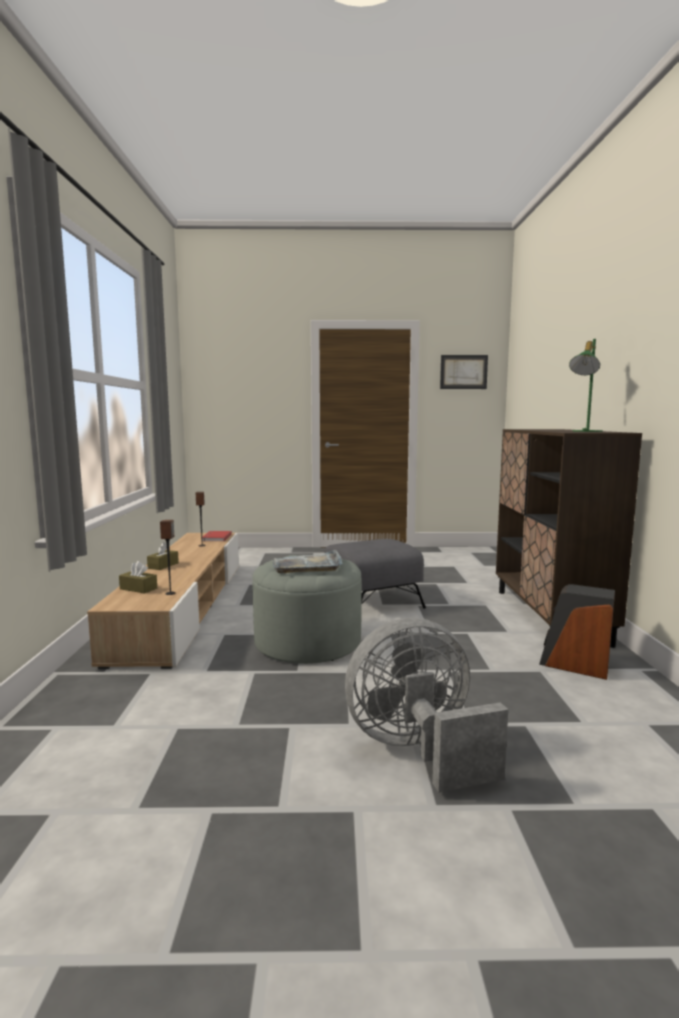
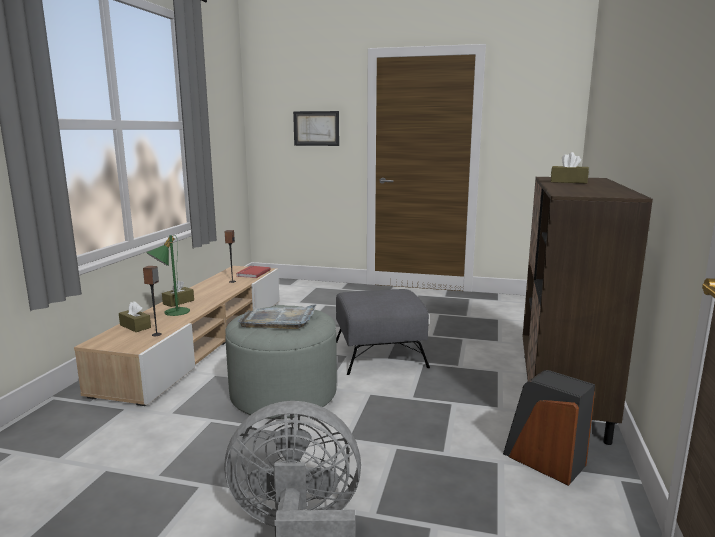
camera: 15 degrees right, 5 degrees up
(463, 372) = (534, 102): picture -> picture (316, 128)
(543, 429) = (568, 182): none -> brown tissue box
(584, 431) = (596, 190): green table lamp -> green table lamp (171, 312)

